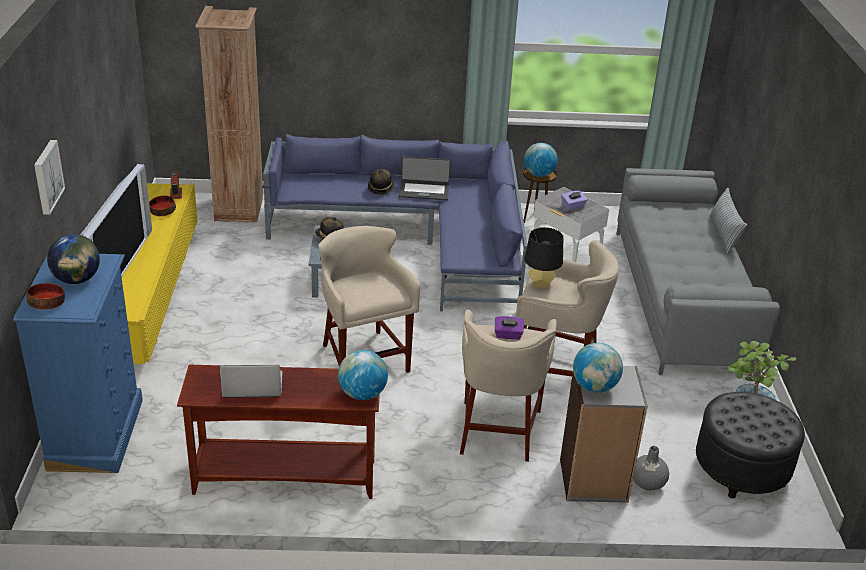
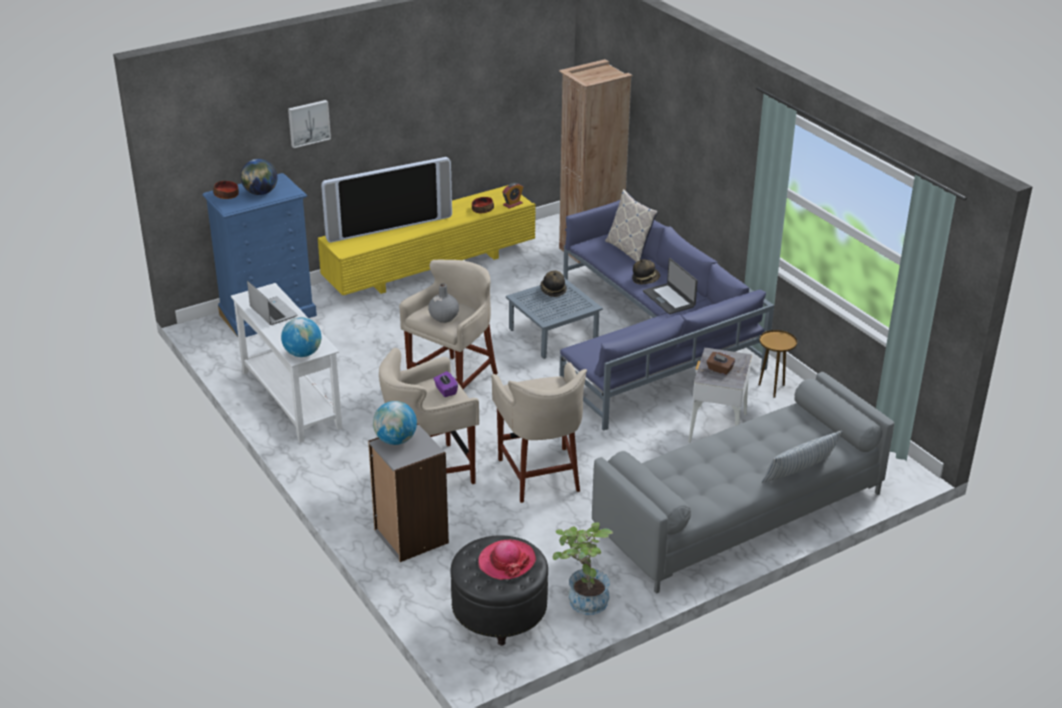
camera: 60 degrees right, 0 degrees up
(284, 476) = (290, 399): brown console table -> white console table
(326, 177) = (629, 250): none -> pillow
(538, 174) = (777, 341): globe -> none
(540, 283) = (539, 383): black table lamp -> none
(573, 206) = (719, 369): purple tissue box -> brown tissue box
(647, 483) = (434, 565): grey vase -> grey vase (443, 318)
(754, 414) = (506, 561): none -> hat

